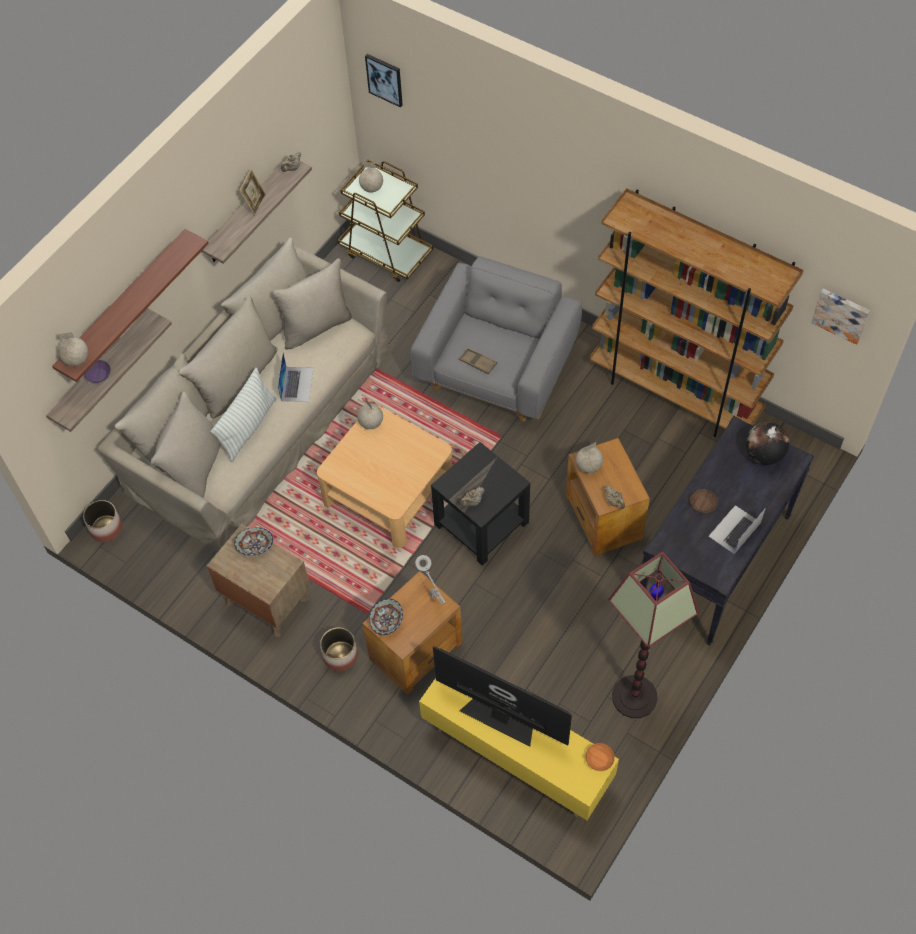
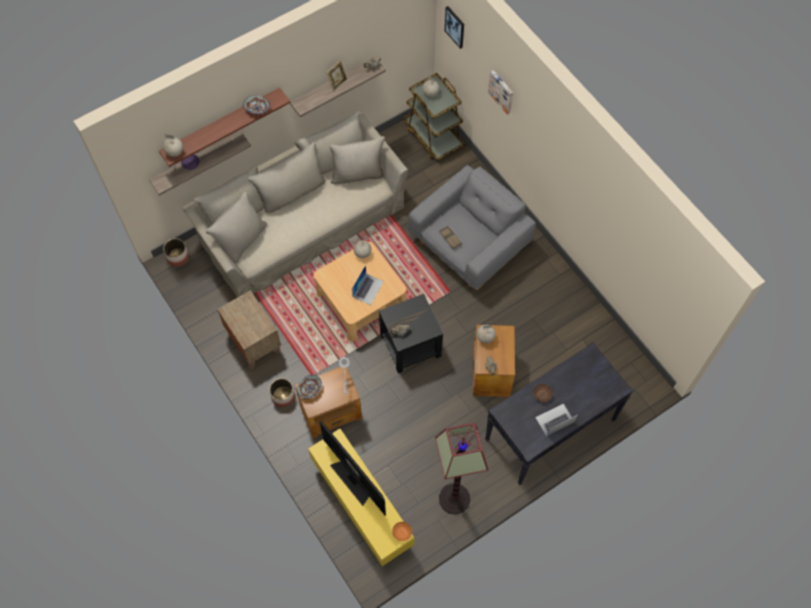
camera: 20 degrees right, 5 degrees up
(248, 427) = (284, 227): pillow -> none
(255, 546) = (252, 308): bowl -> bowl (257, 109)
(297, 384) = (327, 209): laptop -> laptop (368, 289)
(674, 393) = (579, 305): brown bookcase -> none
(763, 455) = (599, 376): globe -> none
(841, 314) = (686, 304): picture -> picture (502, 91)

